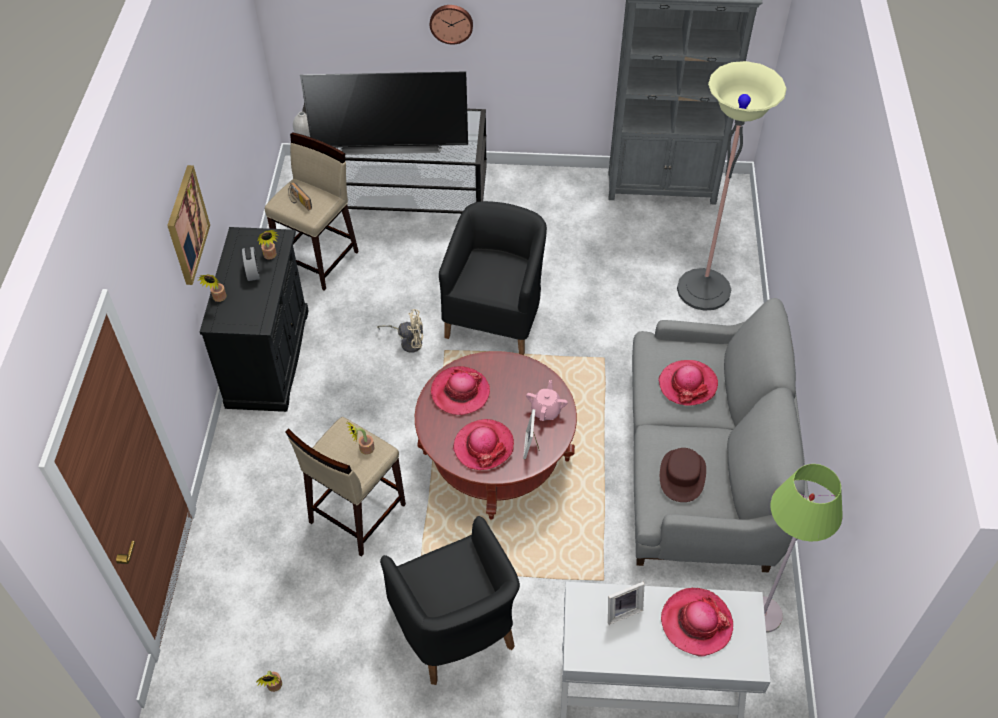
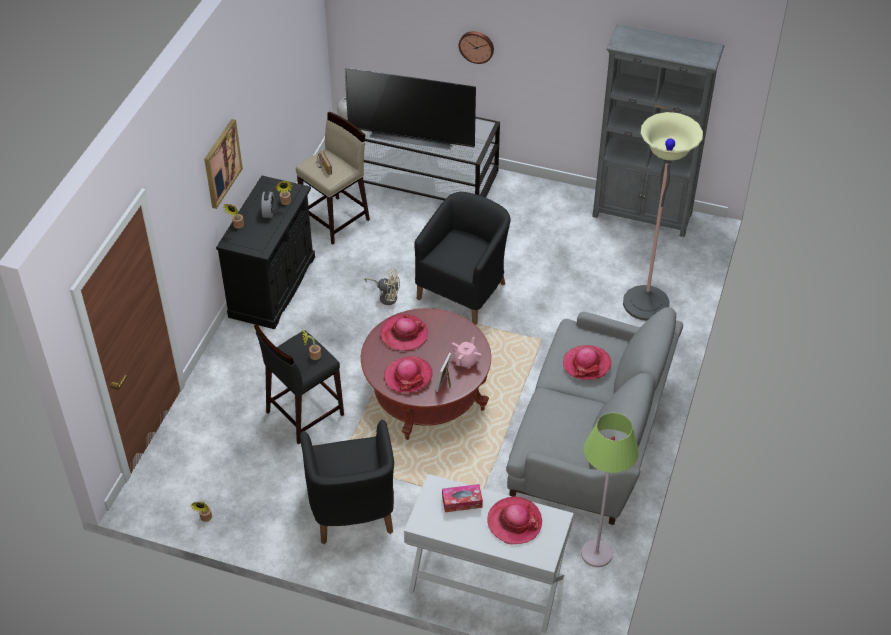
camera: 15 degrees right, 5 degrees down
(356, 513) = (304, 413): beige stool -> black stool
(622, 610) = (462, 502): picture frame -> tissue box
(682, 475) = (555, 428): brown hat -> none

